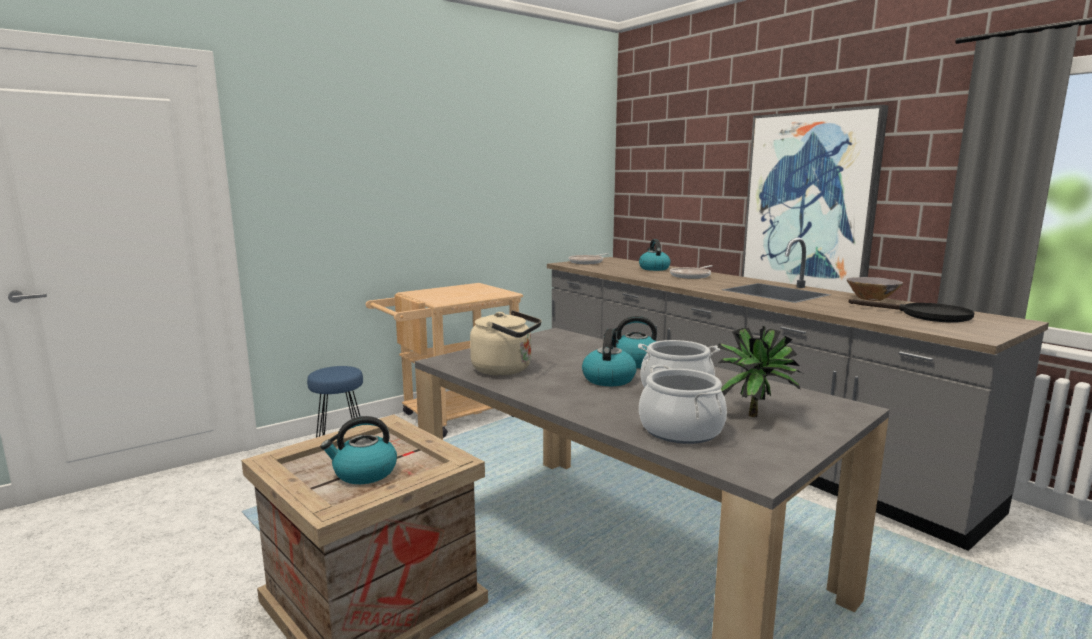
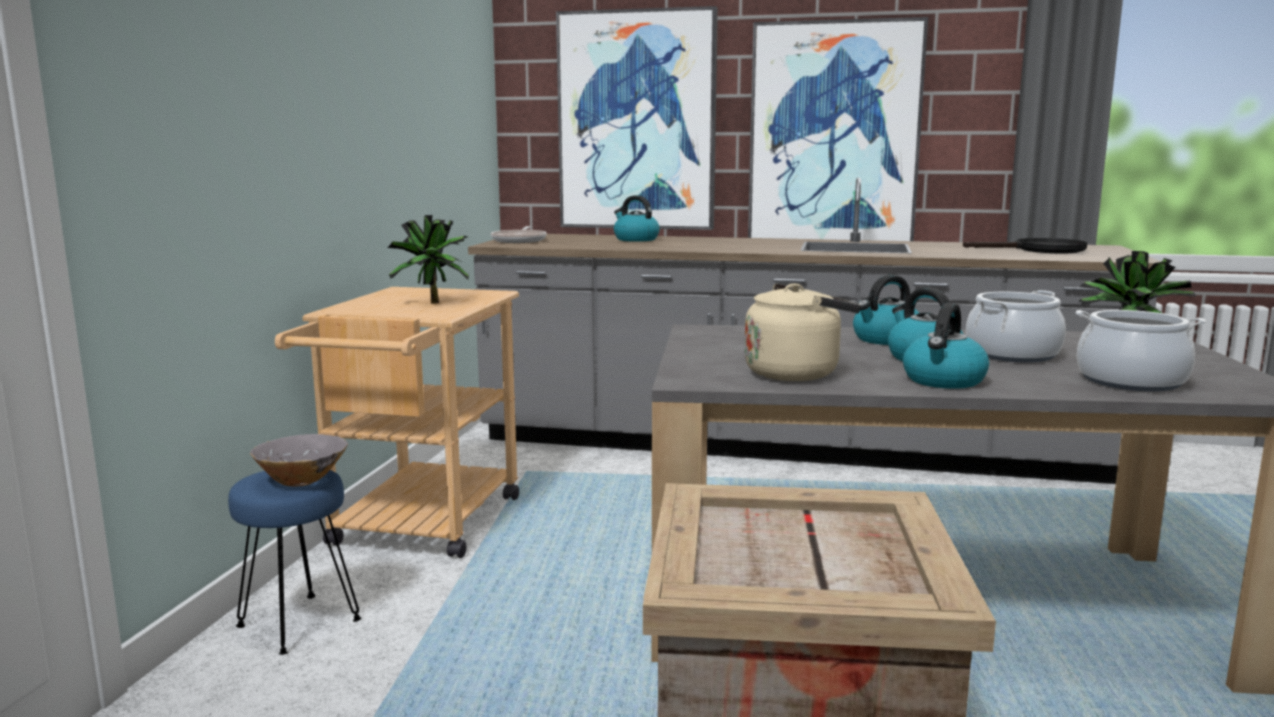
camera: 40 degrees left, 0 degrees up
(364, 473) = (831, 555): kettle -> kettle (944, 381)
(458, 295) = (432, 304): none -> potted plant
(685, 187) = (637, 121): none -> picture
(691, 276) = (712, 242): frying pan -> none
(871, 299) = (953, 244): grey bowl -> grey bowl (301, 481)

